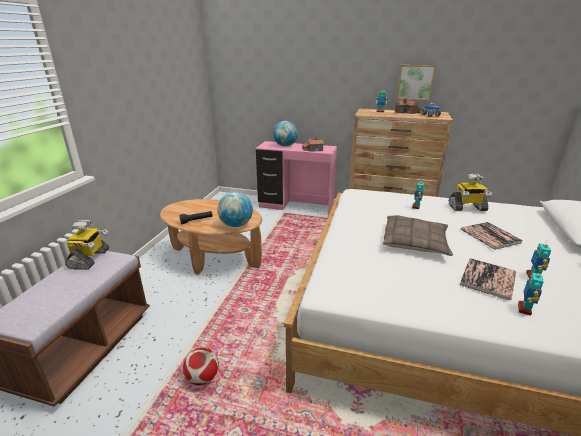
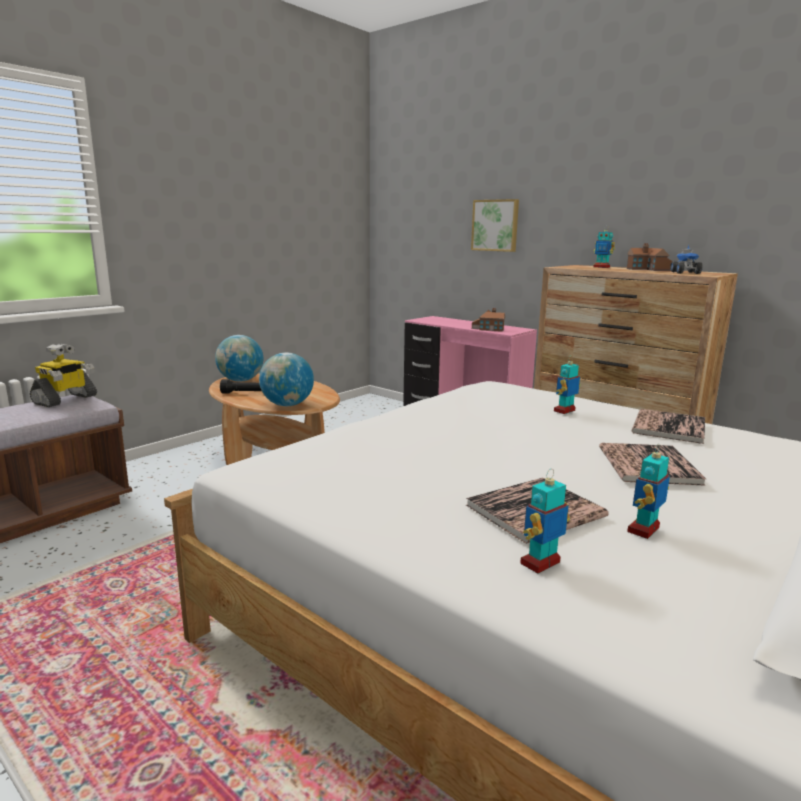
camera: 25 degrees right, 10 degrees down
(202, 378) = (106, 587): football -> none
(285, 145) = (453, 322): globe -> globe (240, 380)
(415, 82) = (674, 218): picture -> picture (495, 225)
(415, 242) = (486, 448): pillow -> none
(467, 208) = (668, 427): toy robot -> book

